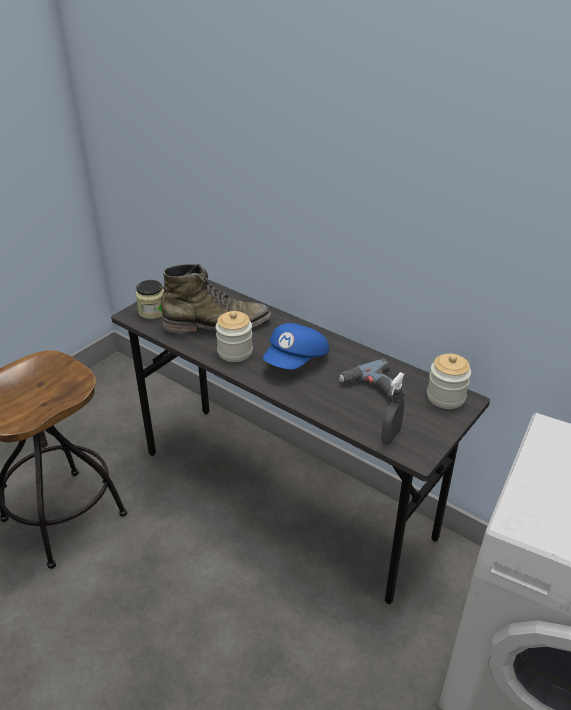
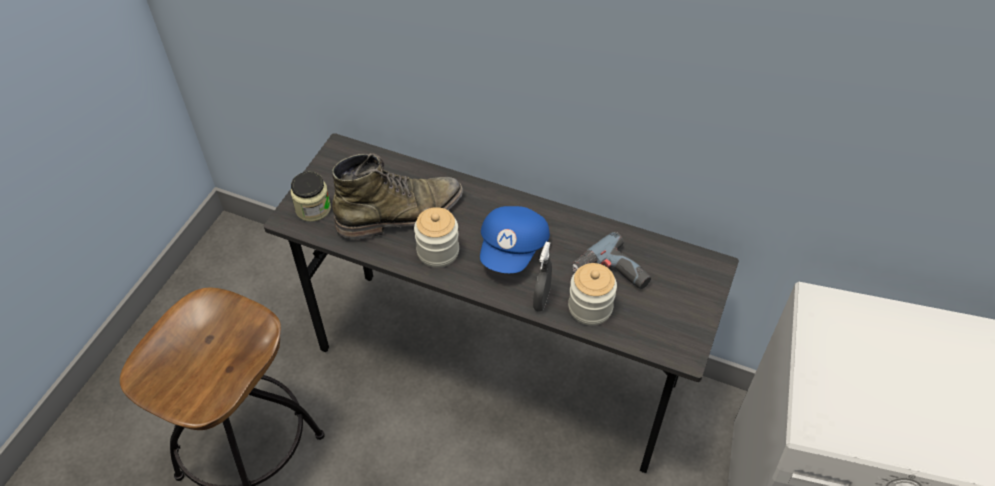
camera: 15 degrees left, 15 degrees up
(390, 436) = (650, 335): grey spray bottle -> grey spray bottle (541, 300)
(445, 397) = (692, 267): jar -> jar (590, 308)

